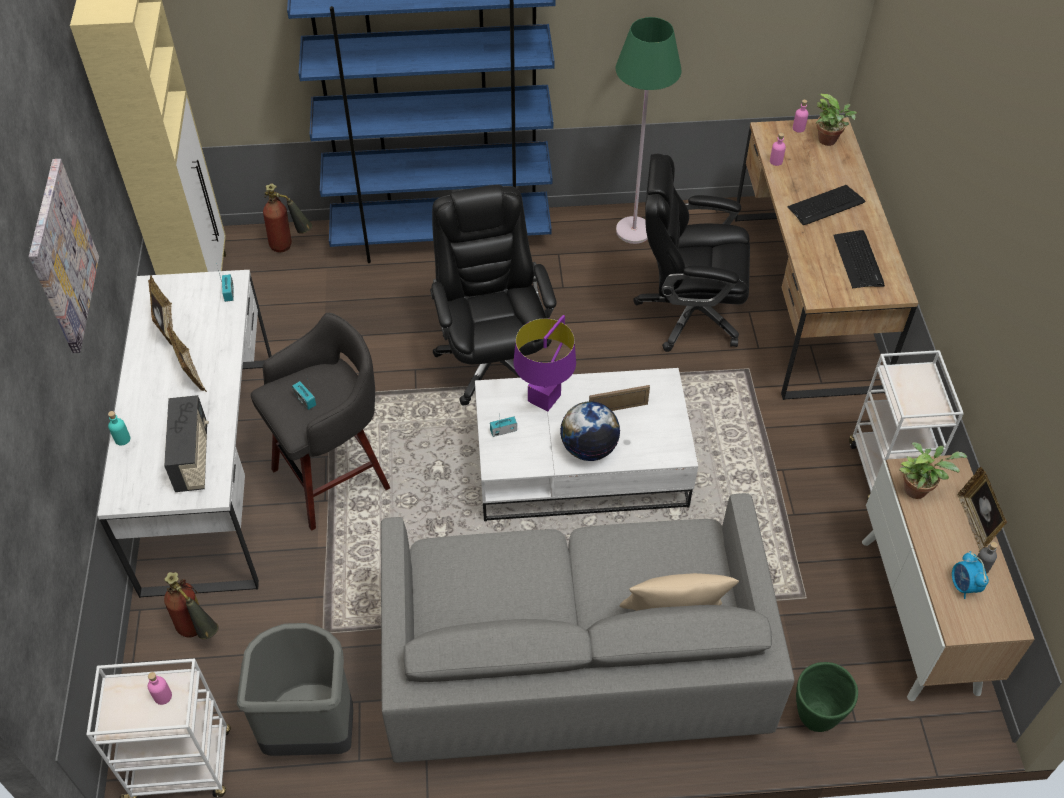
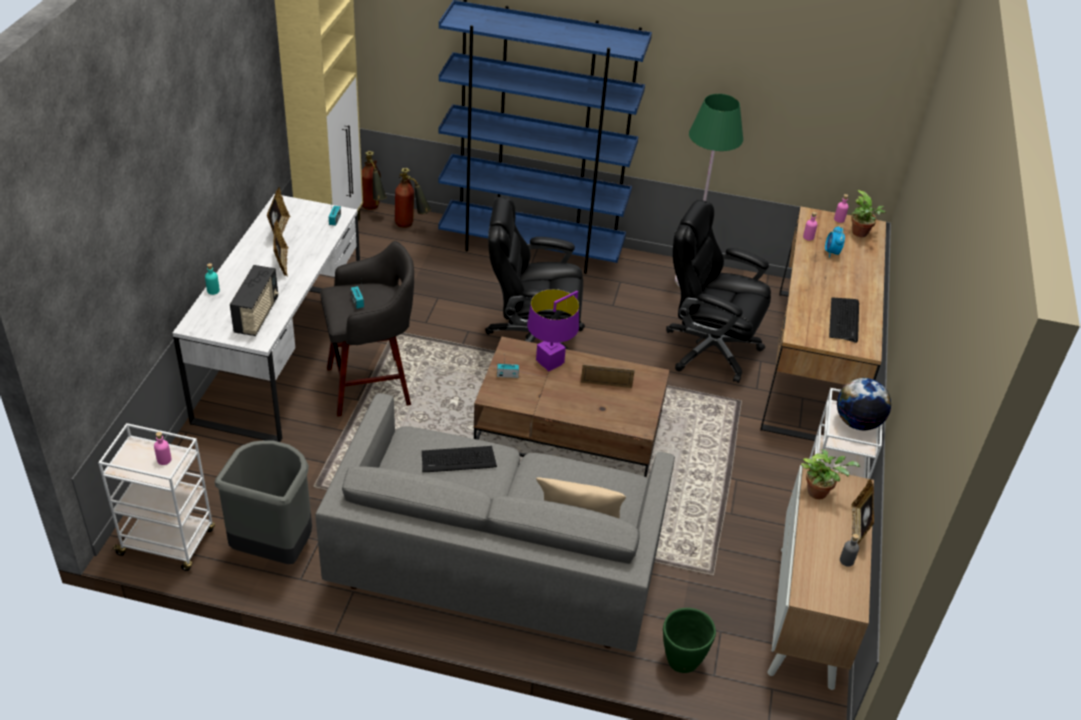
camera: 15 degrees right, 10 degrees down
(62, 256) = (209, 136): picture -> none
(199, 633) = (222, 460): fire extinguisher -> fire extinguisher (373, 209)
(493, 359) = (533, 340): black office chair -> black office chair turned 90 degrees counterclockwise
(579, 466) = (567, 431): white coffee table -> brown coffee table
(589, 448) = (569, 404): globe -> globe (857, 422)
(825, 206) = (835, 276): keyboard -> keyboard (458, 460)
(963, 586) = (825, 569): alarm clock -> alarm clock (832, 252)

